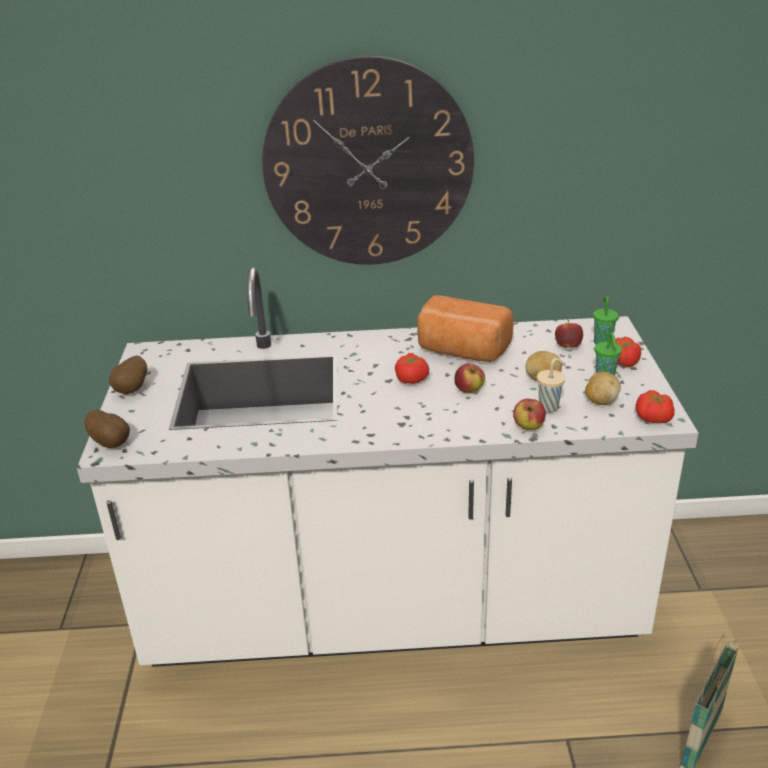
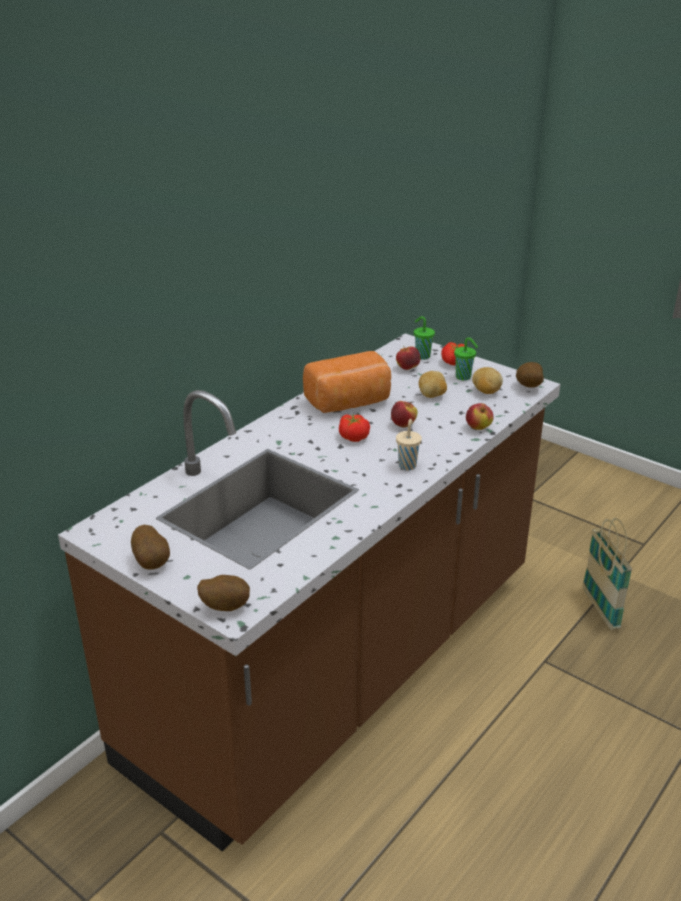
camera: 50 degrees left, 0 degrees up
(368, 165) = (243, 259): wall clock -> none
(393, 607) = (340, 666): white counter -> brown counter
(549, 407) = (467, 410): beige cup -> beige cup (407, 465)
(653, 418) = (528, 387): tomato -> potato

